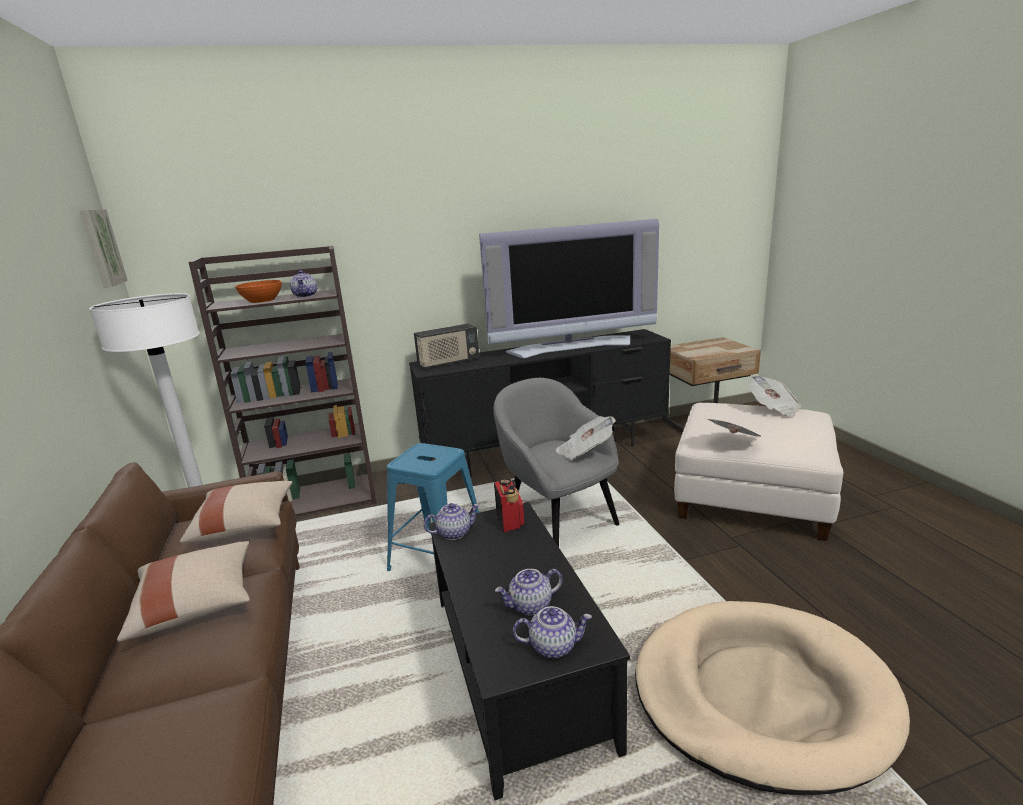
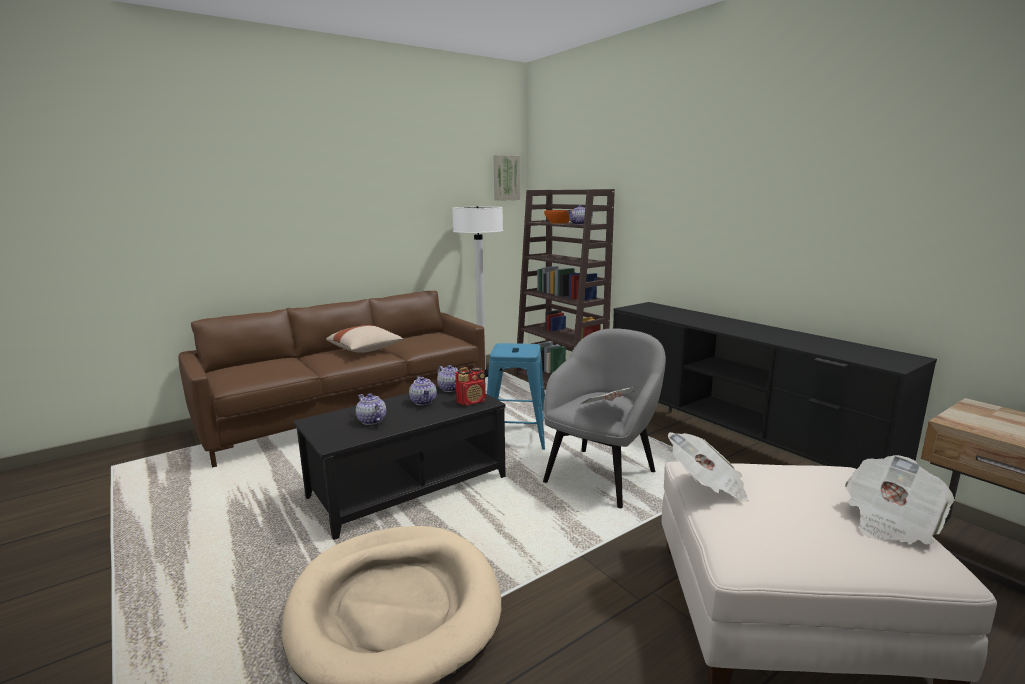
camera: 70 degrees right, 5 degrees down
(245, 525) = (436, 341): beige pillow -> none
(448, 363) = (661, 309): radio -> none
(553, 646) = (332, 431): teapot -> teapot (424, 402)
(571, 346) = (781, 336): television -> none

